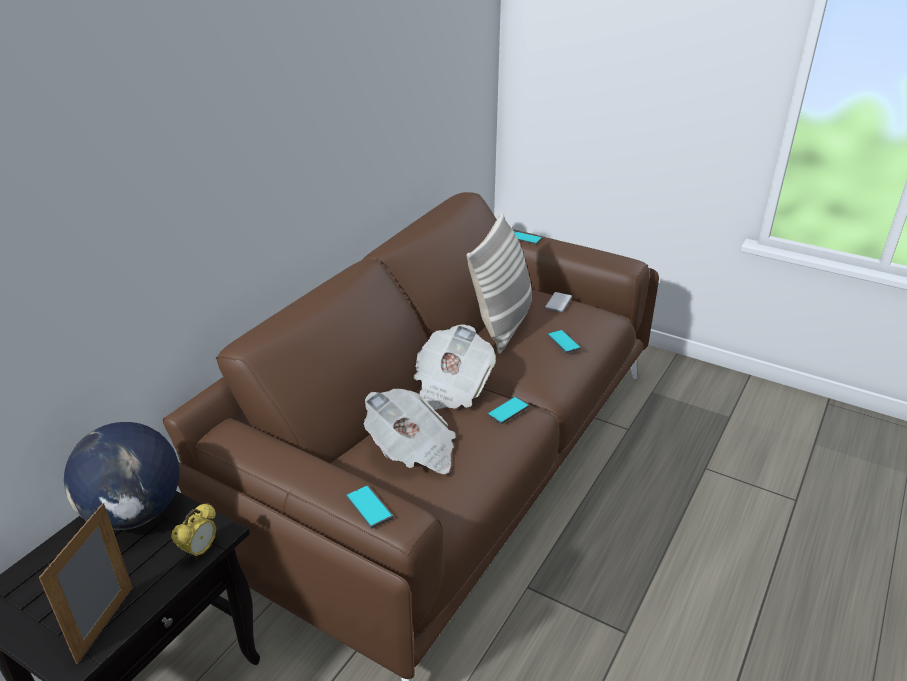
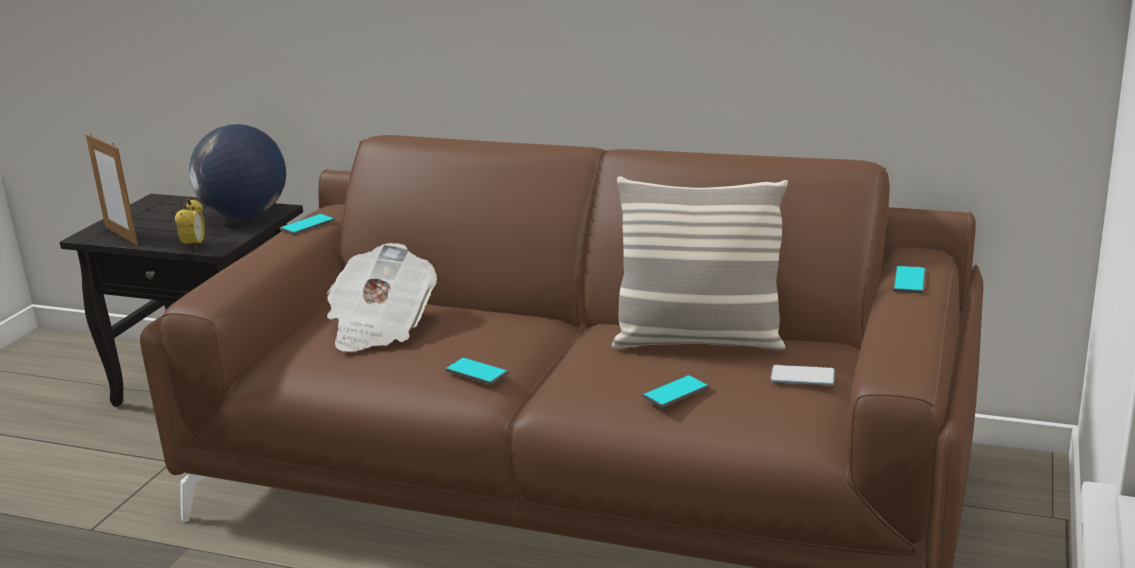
camera: 80 degrees right, 10 degrees down
(105, 624) = (121, 235): picture frame -> picture frame turned 135 degrees counterclockwise
(200, 551) = (195, 246): alarm clock -> alarm clock turned 105 degrees counterclockwise
(369, 507) = (219, 281): phone -> phone (307, 225)
(450, 387) = (514, 328): newspaper -> none

